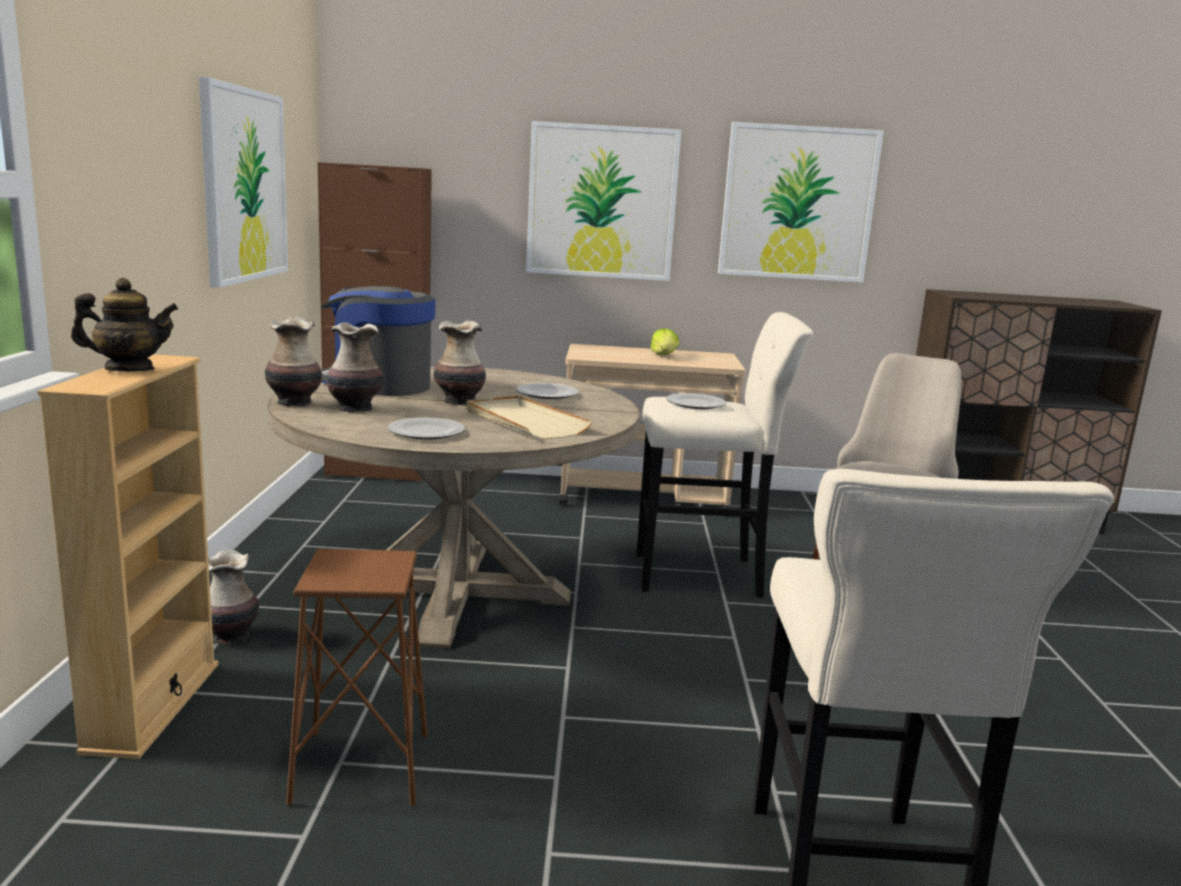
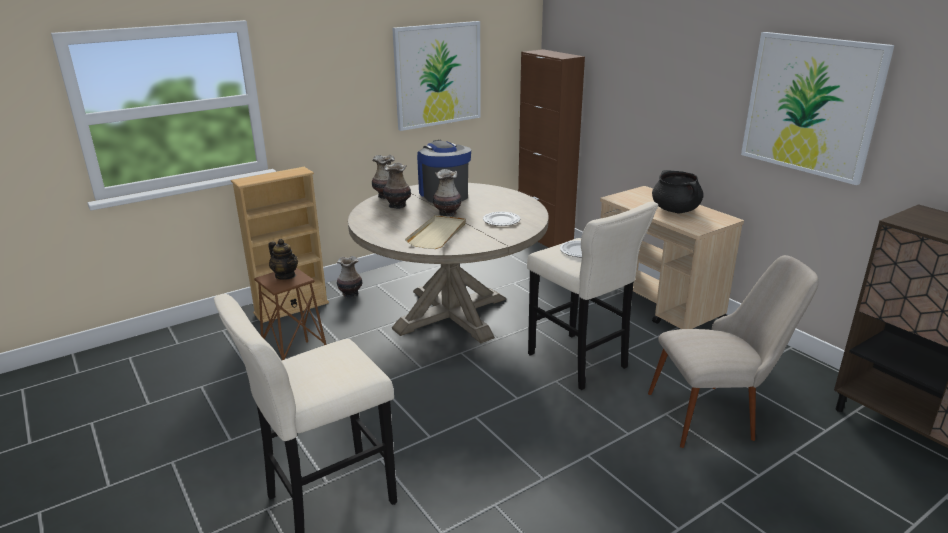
camera: 55 degrees right, 10 degrees up
(129, 369) = (275, 175): teapot -> teapot (285, 276)
(427, 432) = (386, 227): plate -> none
(602, 202) = (674, 88): picture -> none
(664, 356) = (675, 210): lettuce -> black cooking pot

